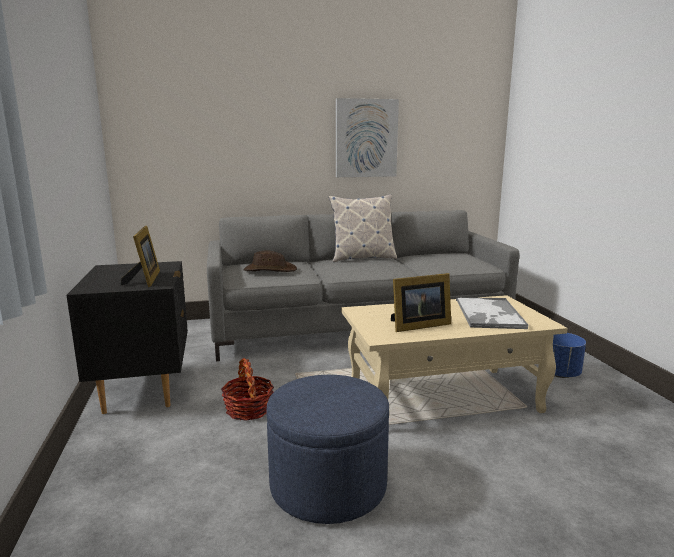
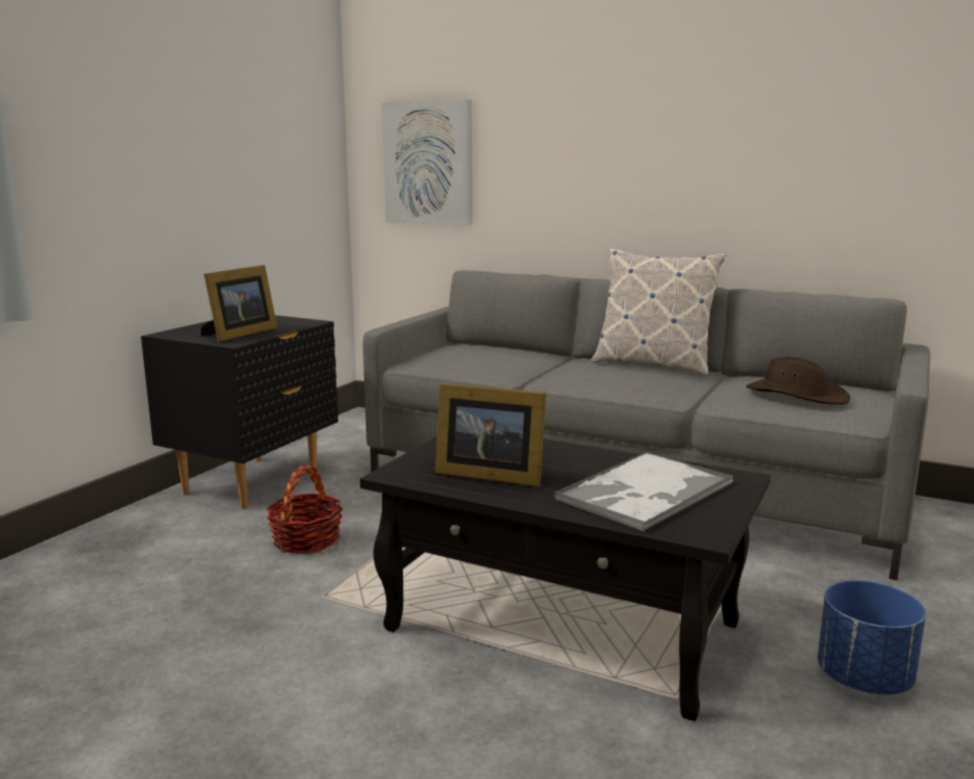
camera: 40 degrees right, 0 degrees up
(269, 270) = (475, 357): brown hat -> brown hat (796, 395)
(328, 485) = (231, 656): blue ottoman -> none
(366, 138) = (717, 147): picture -> picture (428, 163)
(444, 398) = (565, 627): beige coffee table -> black coffee table

